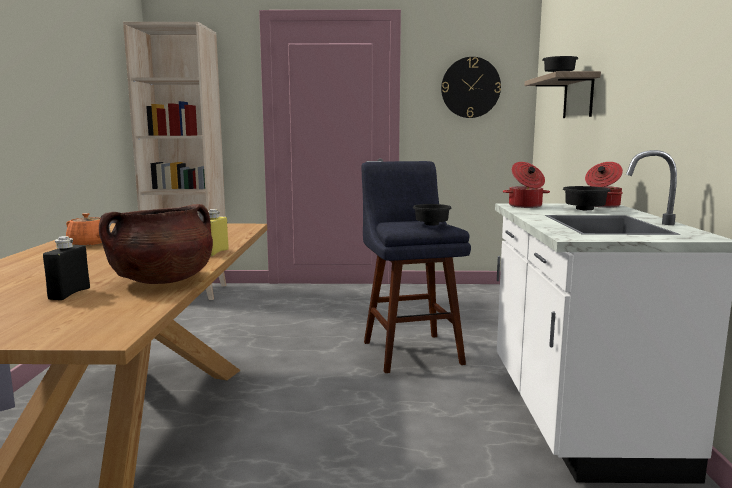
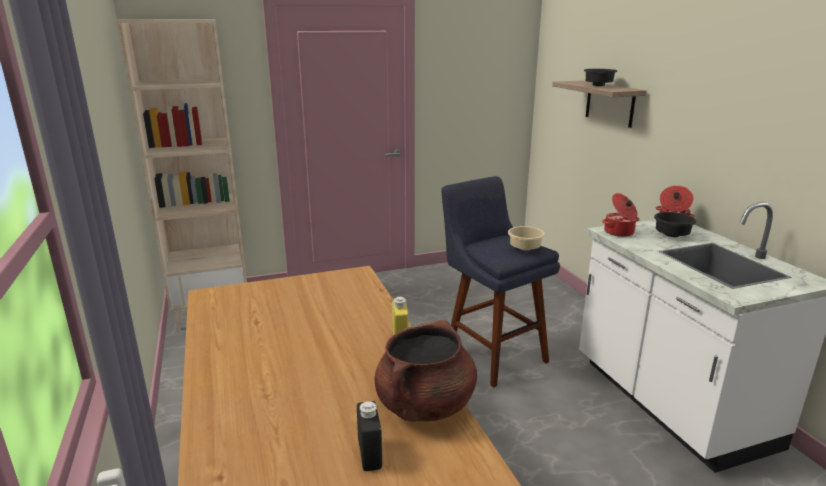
camera: 20 degrees left, 10 degrees up
(89, 243) = (240, 341): orange teapot -> none
(432, 225) = (526, 249): black bowl -> beige bowl
(470, 87) = (480, 74): wall clock -> none

